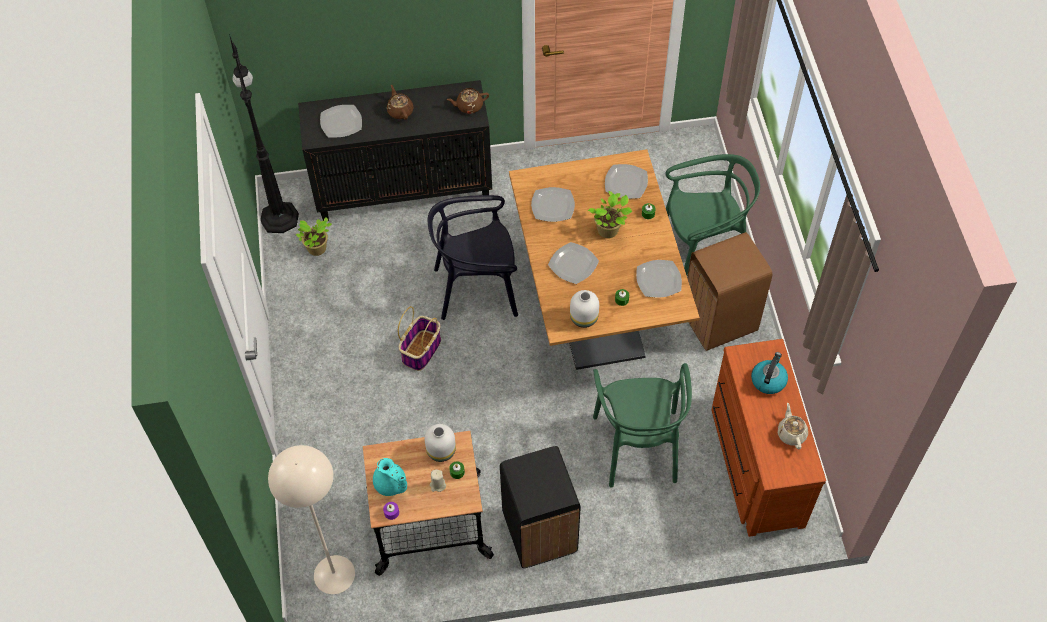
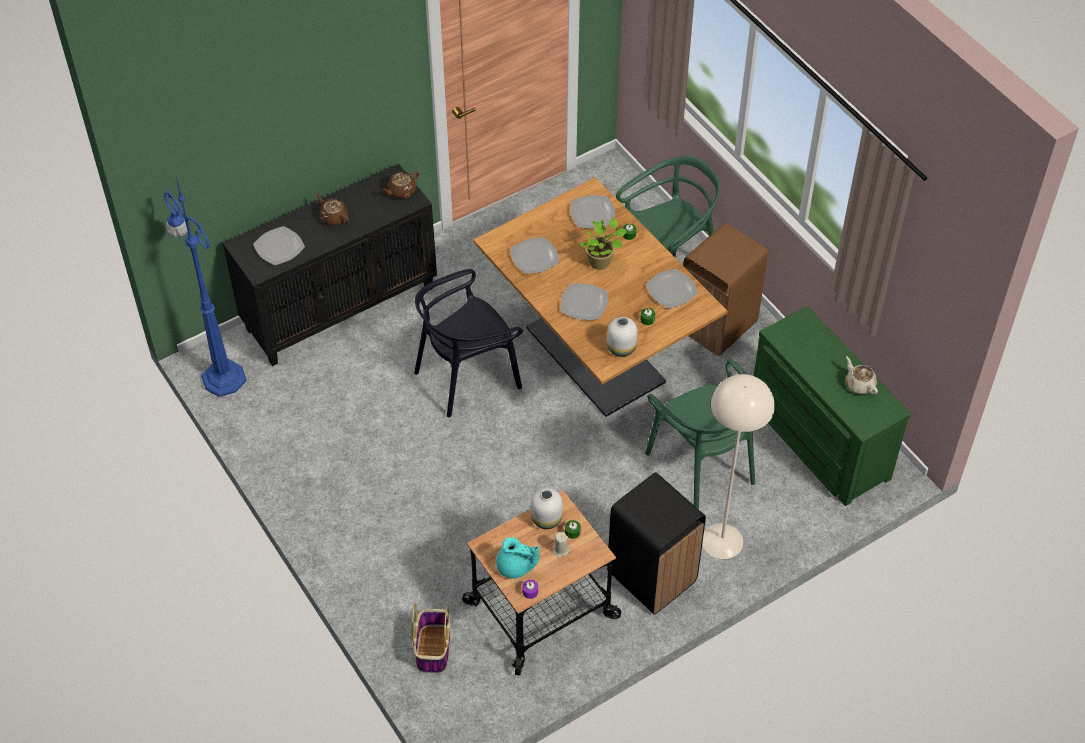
camera: 25 degrees left, 5 degrees down
(279, 216) = (222, 376): black floor lamp -> blue floor lamp
(317, 249) = (282, 395): potted plant -> none
(334, 575) = (472, 693): beige floor lamp -> beige floor lamp (722, 541)
(421, 350) = (443, 453): basket -> basket (433, 648)
(754, 463) = (816, 440): brown dresser -> green dresser
(768, 380) = (814, 346): kettle -> none

